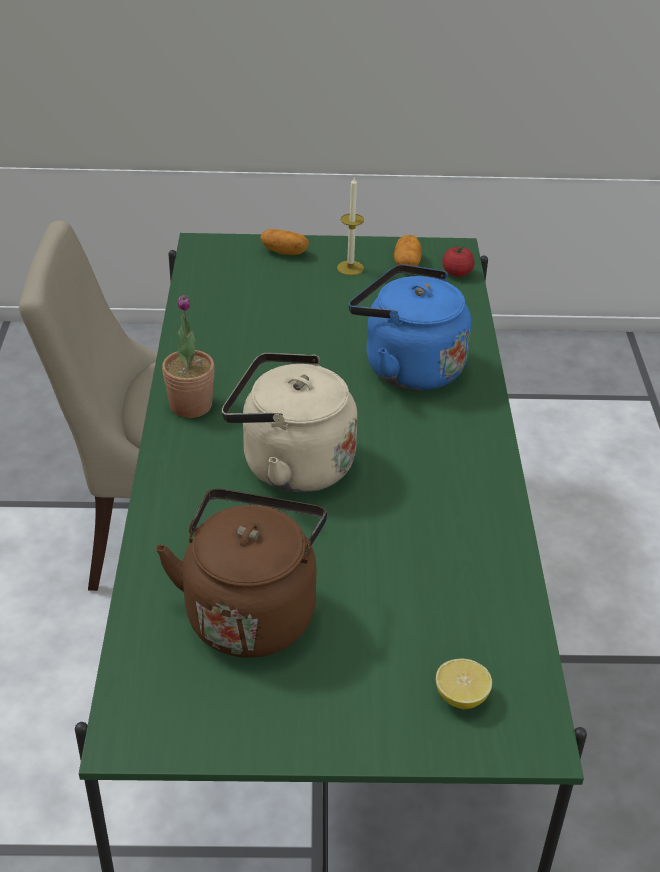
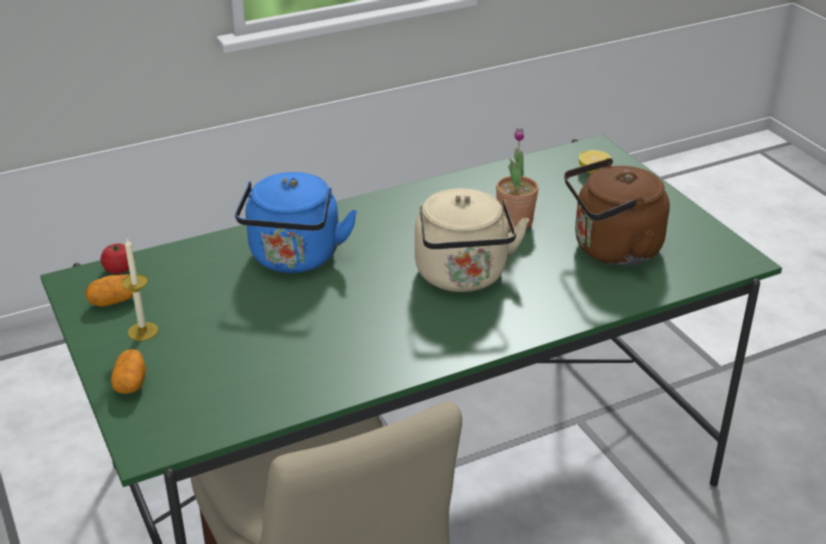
camera: 115 degrees left, 5 degrees down
(191, 405) = (436, 348): potted plant -> potted plant (515, 222)

